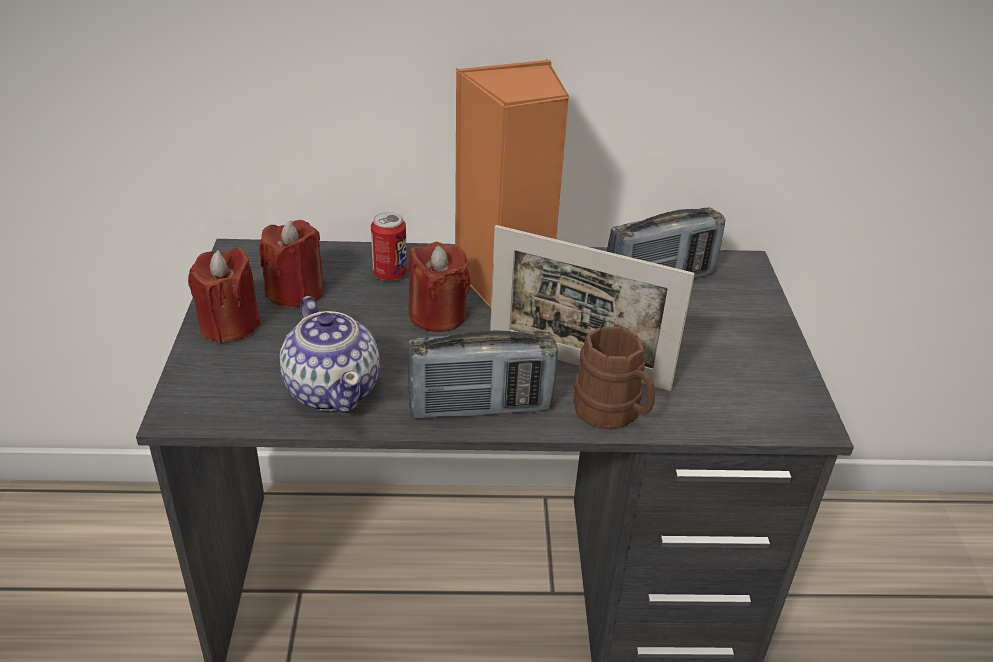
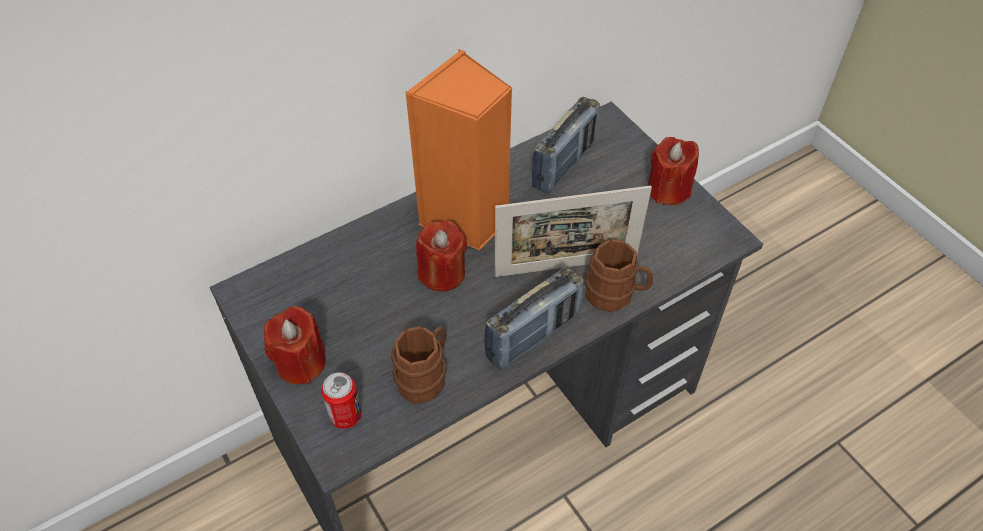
camera: 30 degrees left, 15 degrees up
(296, 292) = (322, 306): red candle -> red candle (668, 190)
(333, 389) = (425, 376): teapot -> brown mug
(390, 274) = (376, 253): can -> can (345, 416)

